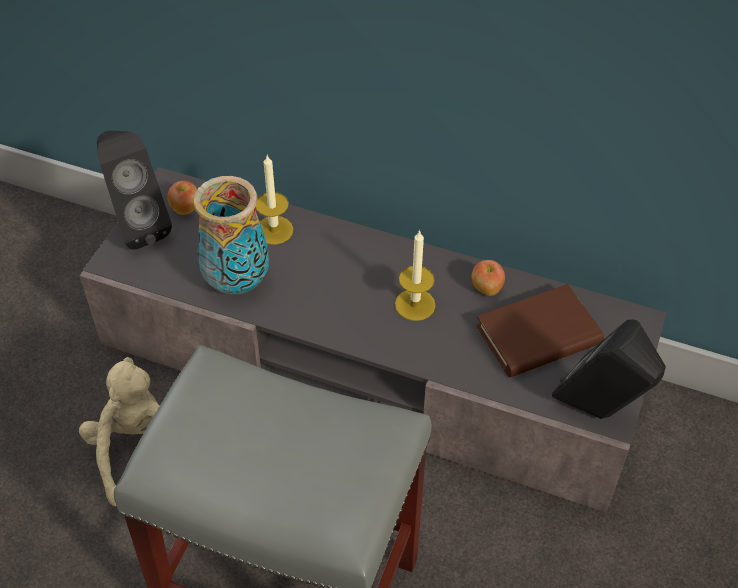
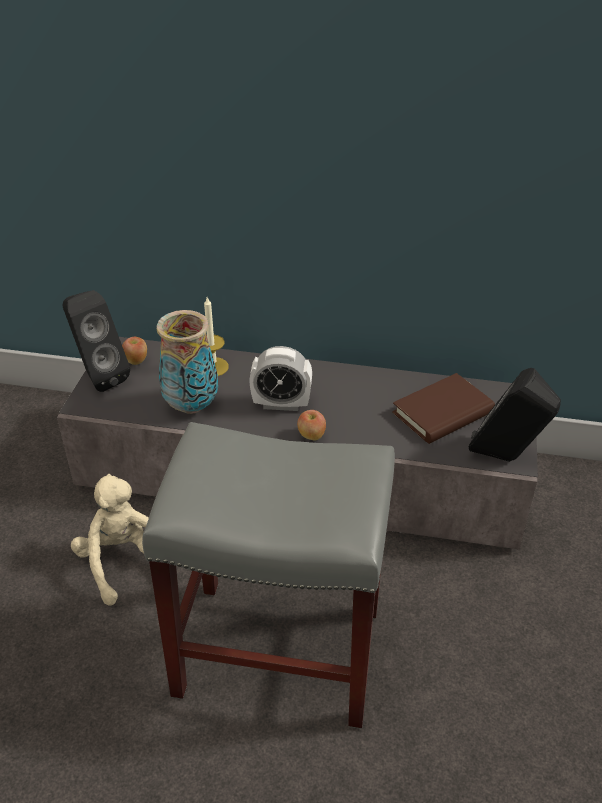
camera: 10 degrees left, 10 degrees down
(344, 295) = (281, 404): none -> alarm clock
(415, 304) = (340, 404): candle -> none
(486, 289) = (393, 386): apple -> apple (311, 436)

